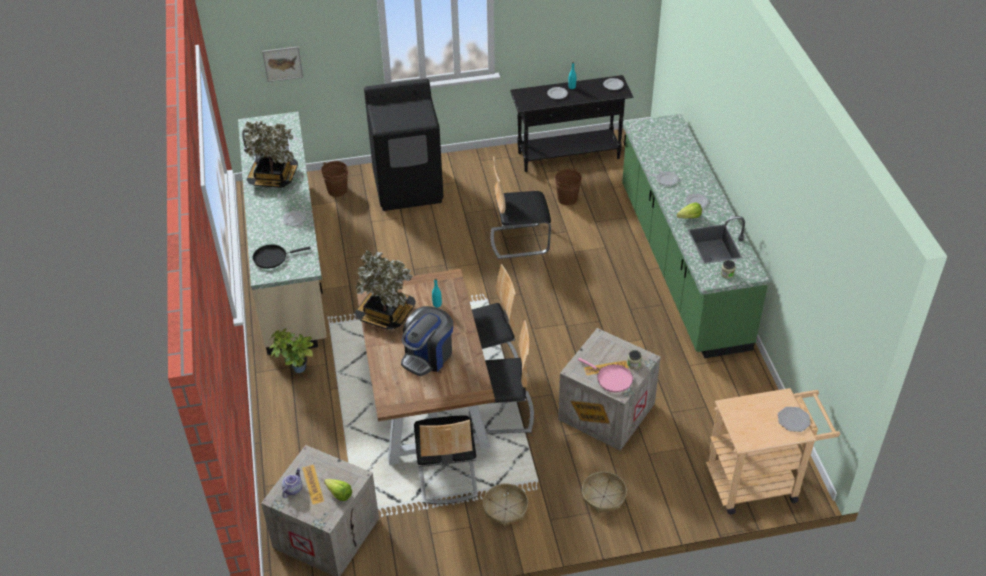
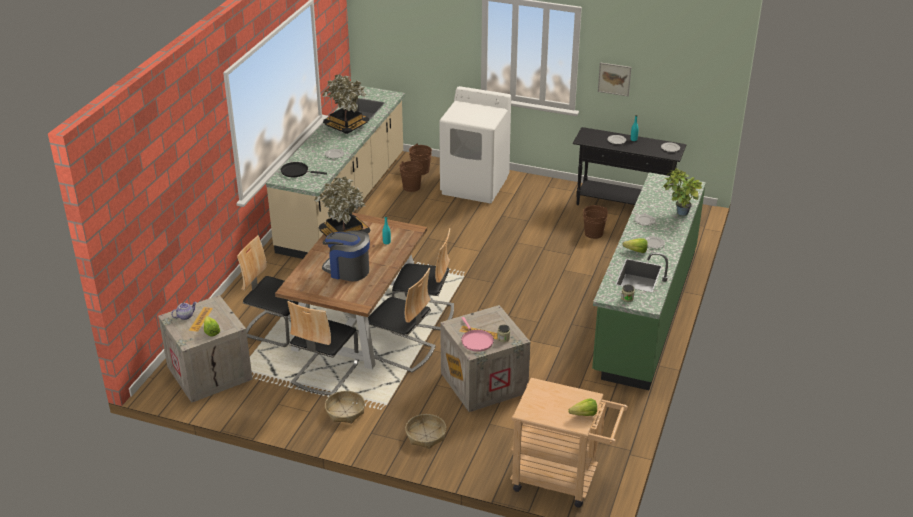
camera: 30 degrees right, 10 degrees down
(282, 63) = (402, 49): picture -> picture (614, 79)
(296, 370) = (284, 269): potted plant -> potted plant (678, 213)
(345, 214) = (411, 187): none -> brown bucket
(408, 187) = (475, 185): black washing machine -> white washing machine
(428, 356) = (347, 270): coffee machine -> coffee machine turned 45 degrees clockwise
(519, 240) = (526, 247): chair -> chair (276, 329)
(793, 420) = (581, 415): plate -> lettuce

